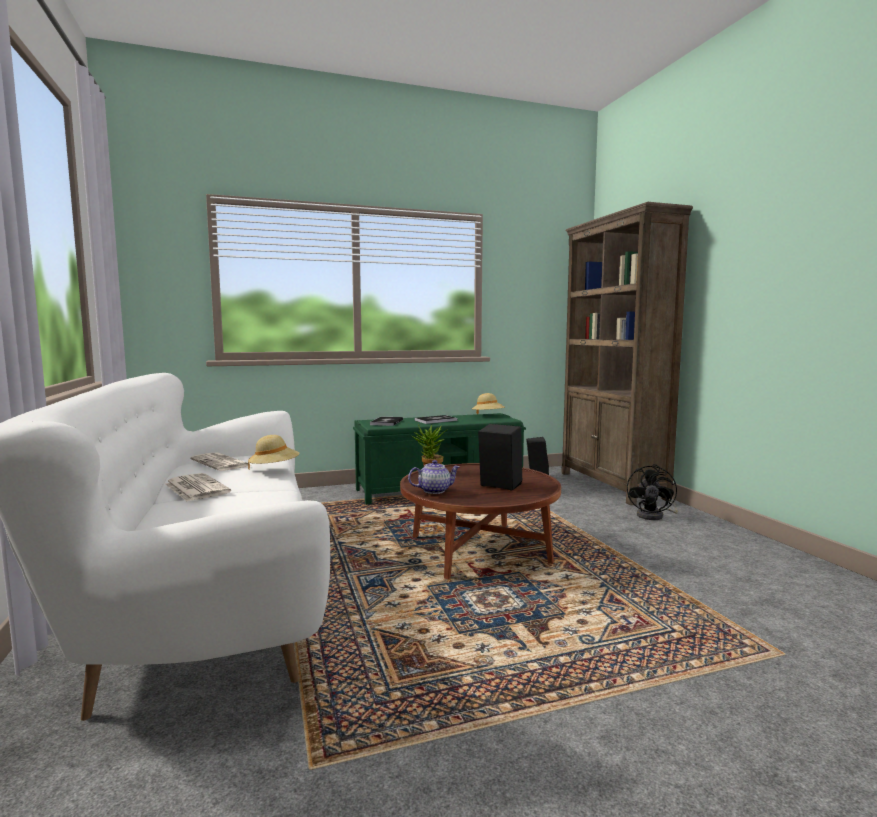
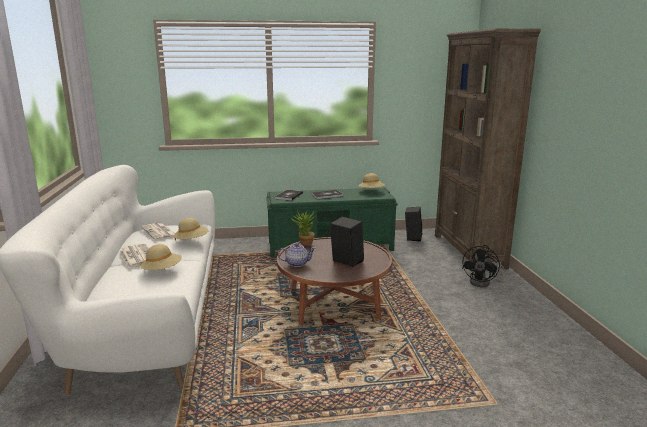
camera: 10 degrees right, 10 degrees up
(245, 501) = (162, 271): none -> beige hat

